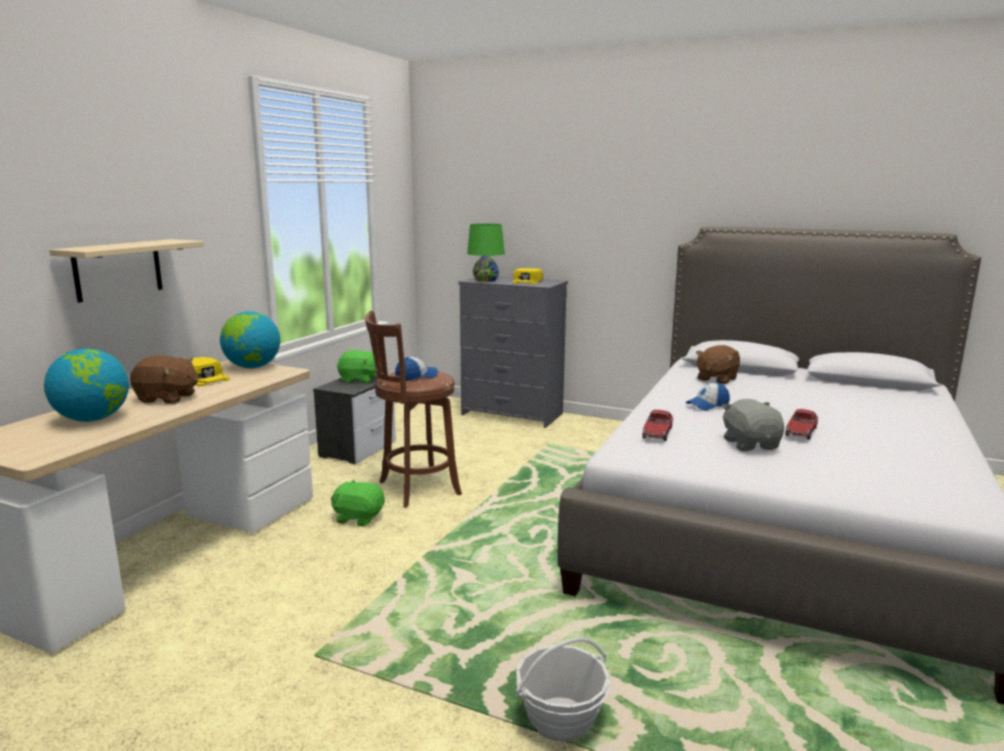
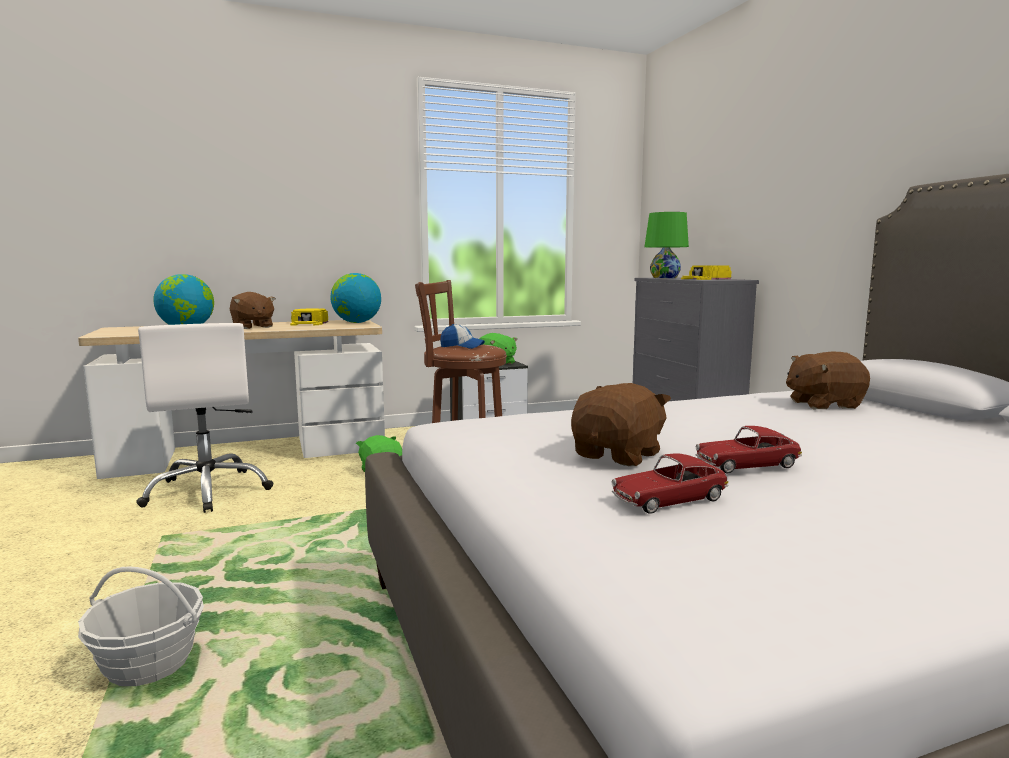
camera: 45 degrees right, 5 degrees down
(118, 269) = (265, 230): beige shelf -> none
(236, 602) = (208, 491): none -> white office chair
(657, 433) = (538, 419): toy car -> toy car (669, 499)
(707, 405) = (705, 418): cap -> none
(751, 444) = (618, 455): grey plush toy -> brown plush toy

